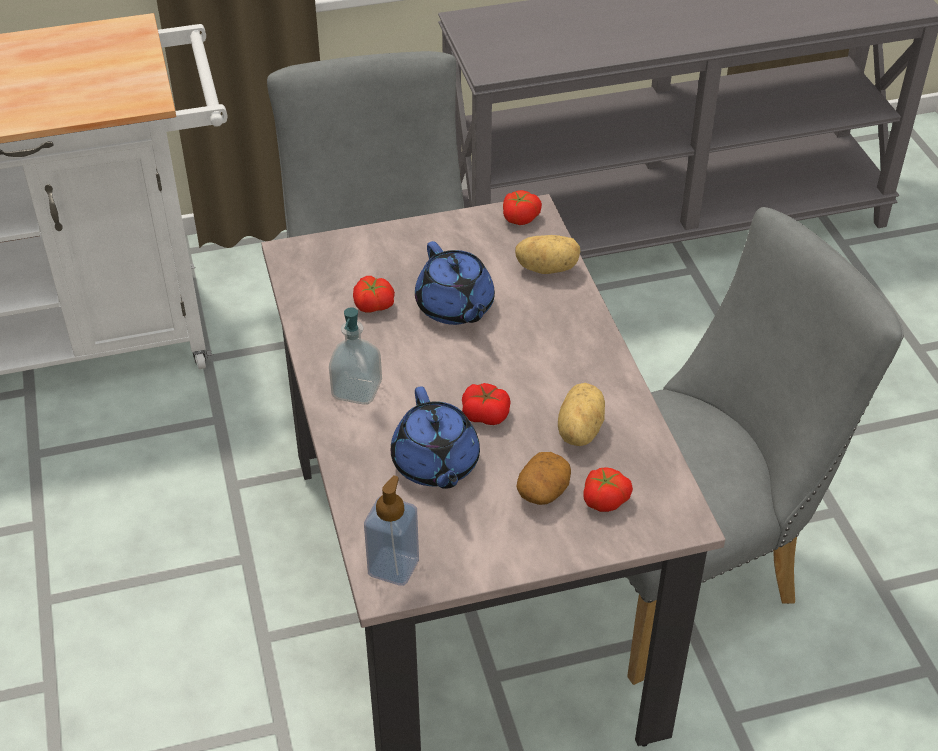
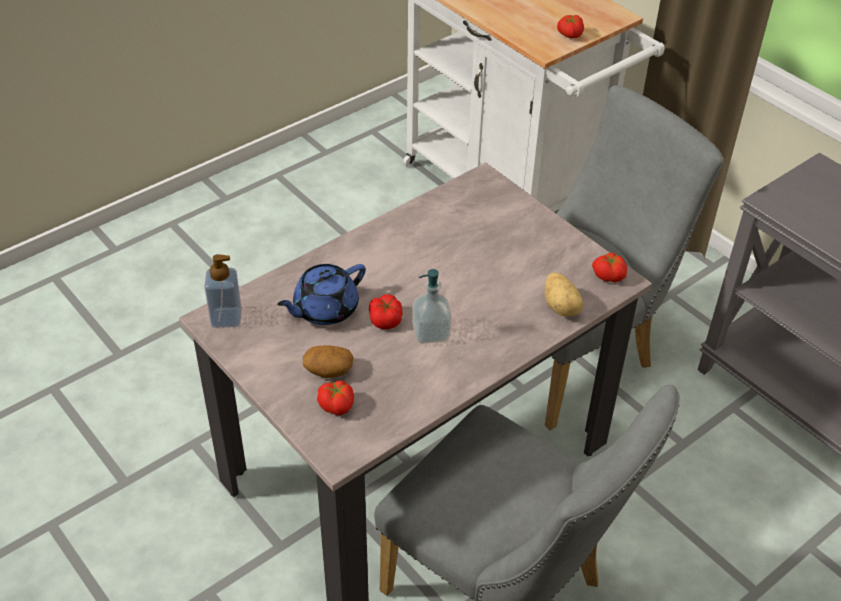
camera: 65 degrees right, 0 degrees up
(357, 390) = (371, 251): soap dispenser -> soap dispenser (431, 332)
(373, 306) = (457, 232): tomato -> tomato (569, 34)
(455, 307) = (483, 272): blue teapot -> none
(578, 430) = (397, 372): potato -> none

